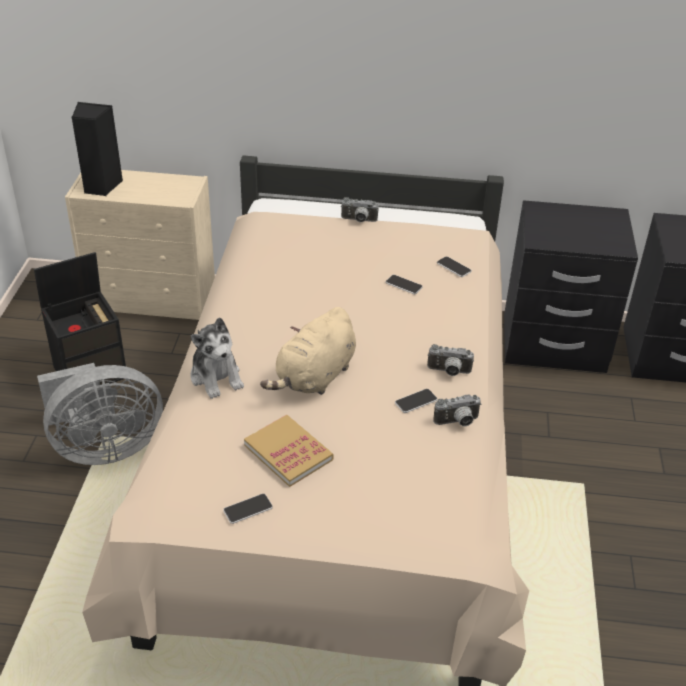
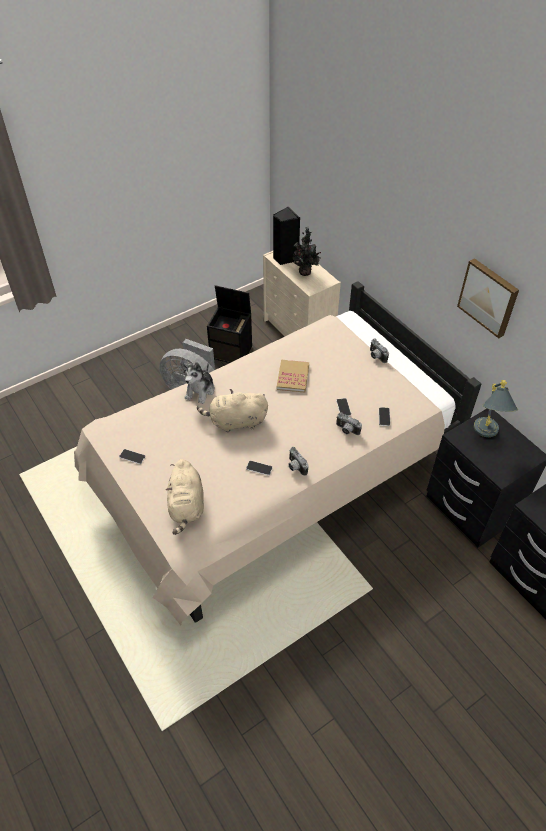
camera: 50 degrees right, 10 degrees up
(151, 188) = (305, 273): none -> potted plant
(288, 452) = (178, 446): book -> book (293, 377)
(402, 503) = (186, 506): none -> beige plush toy
(457, 422) = (262, 493): camera -> camera (346, 430)
(485, 51) = (489, 297): none -> picture
(558, 224) = (486, 435): none -> grey table lamp

